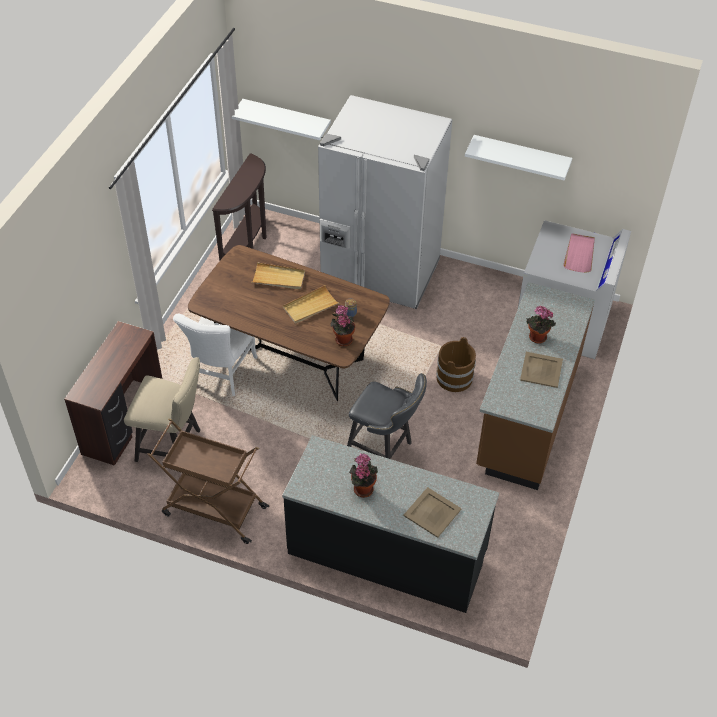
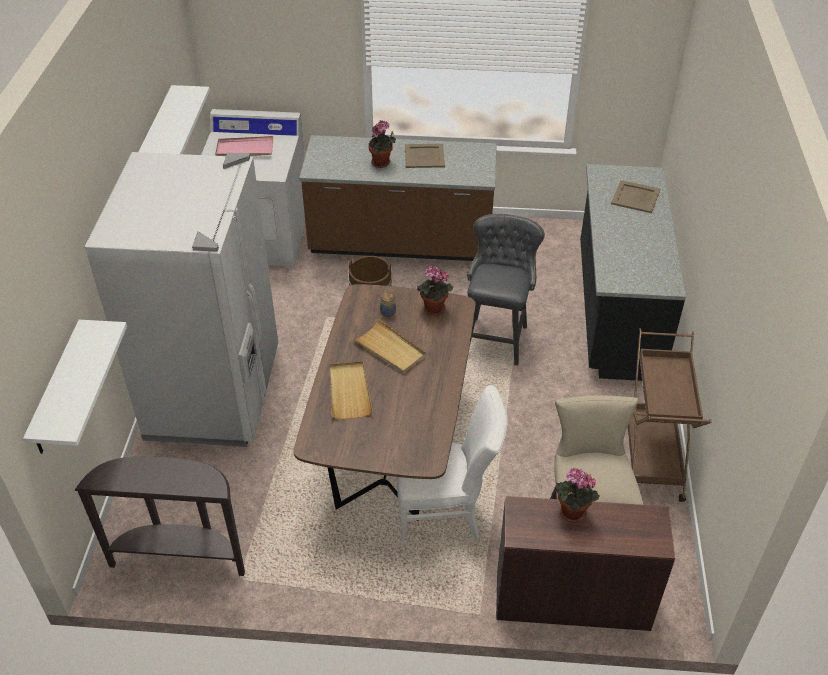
camera: 105 degrees left, 5 degrees down
(362, 488) = (639, 243): potted plant -> potted plant (571, 514)

